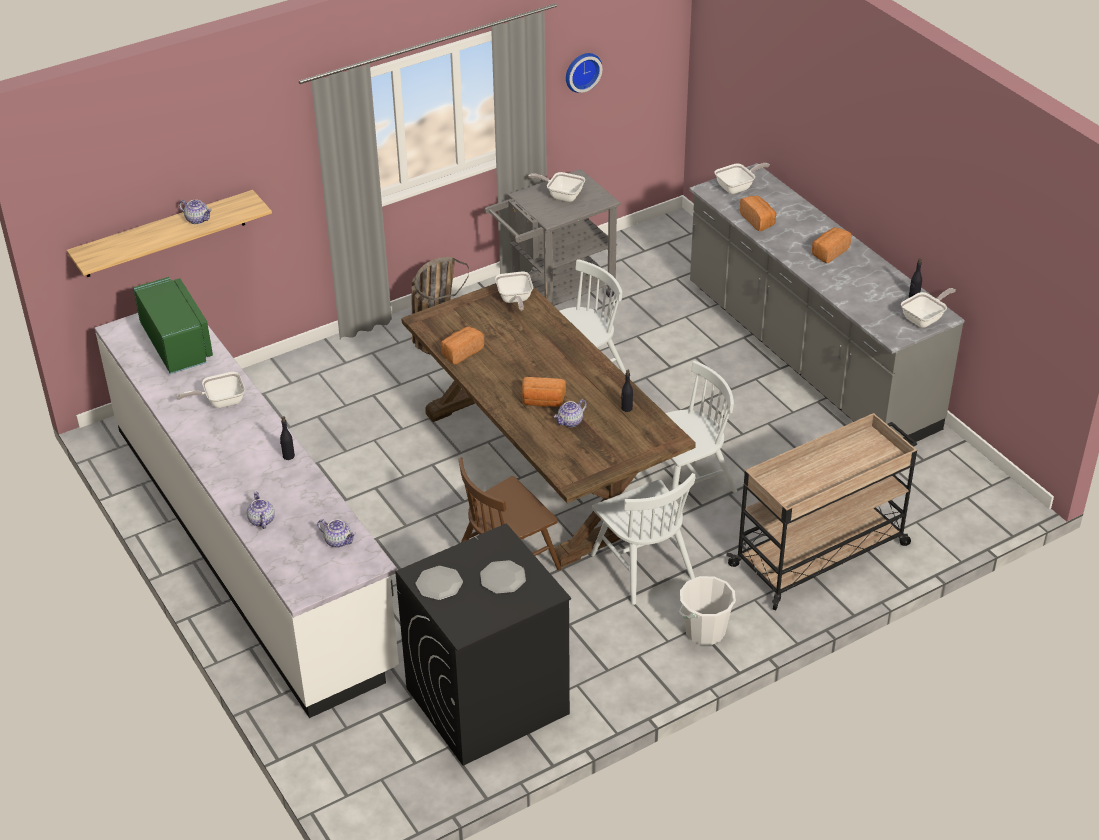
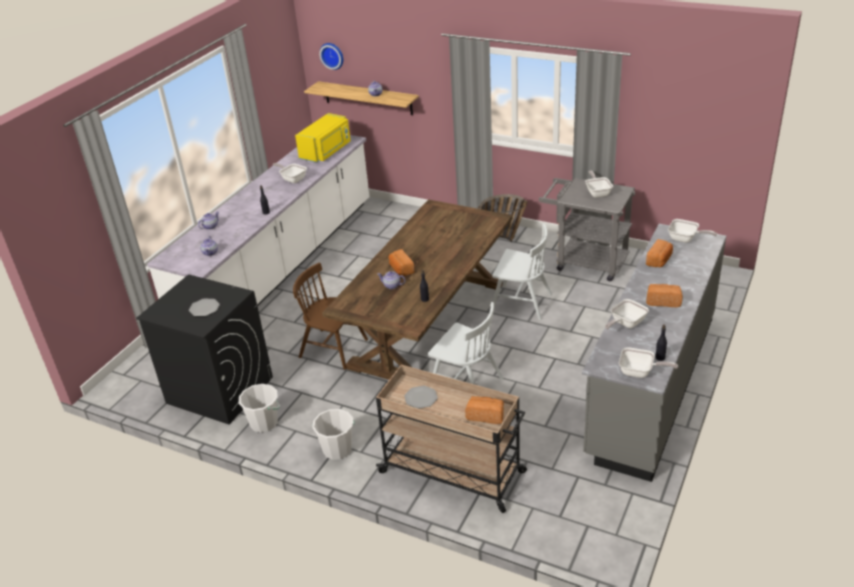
camera: 60 degrees right, 5 degrees down
(178, 343) = (326, 151): green microwave -> yellow microwave
(439, 584) = (186, 291): plate -> plate (421, 398)
(461, 352) = (417, 227): bread -> bread (486, 415)
(514, 300) = (485, 223): frying pan -> frying pan (625, 324)
(581, 71) = (657, 118): wall clock -> wall clock (332, 55)
(597, 679) = (264, 423): none -> white bucket
(642, 566) = (374, 399): white chair -> none

